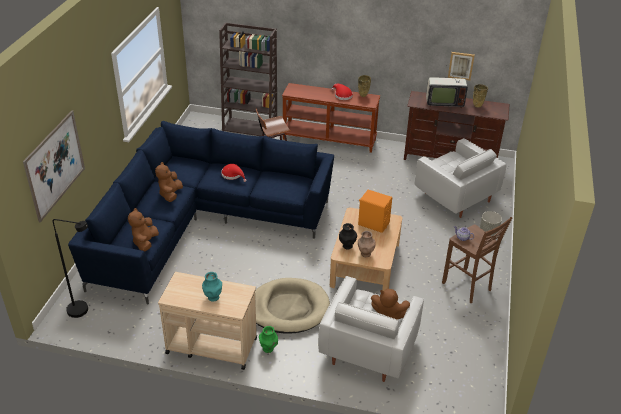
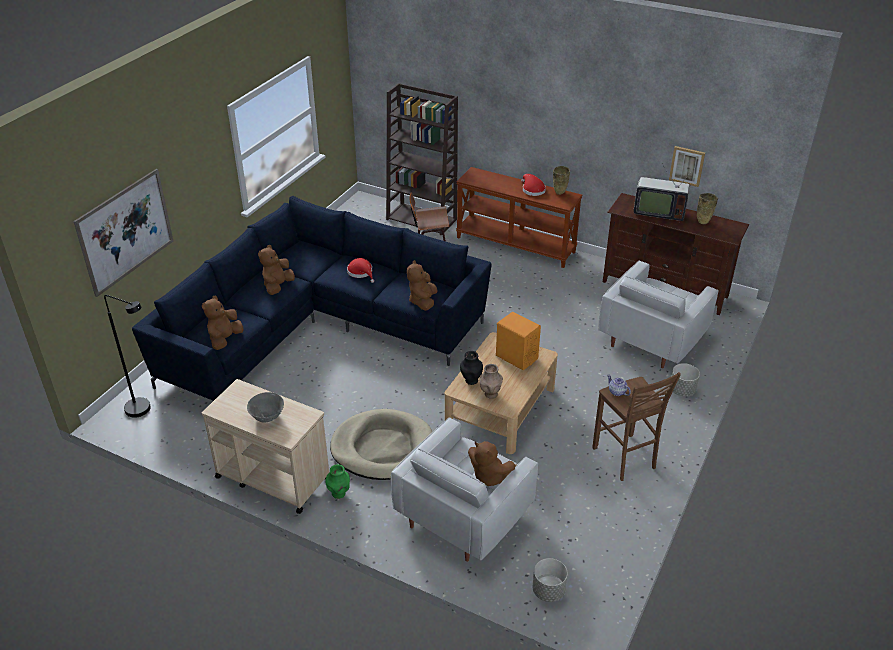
camera: 15 degrees right, 0 degrees up
(213, 297) = (267, 417): turquoise vase -> grey bowl
(290, 191) = (423, 301): none -> brown plush toy
(449, 392) = (548, 591): none -> grey planter
(454, 196) = (653, 338): white armchair -> white armchair turned 60 degrees clockwise

